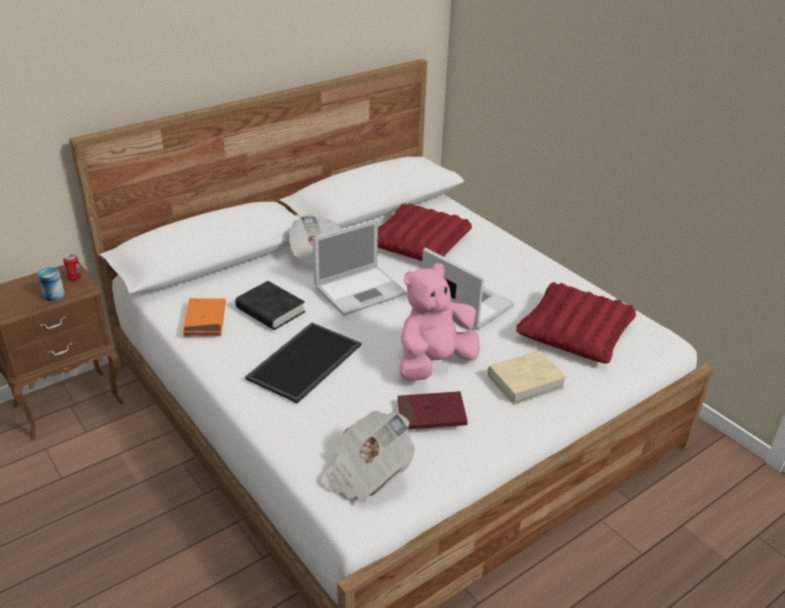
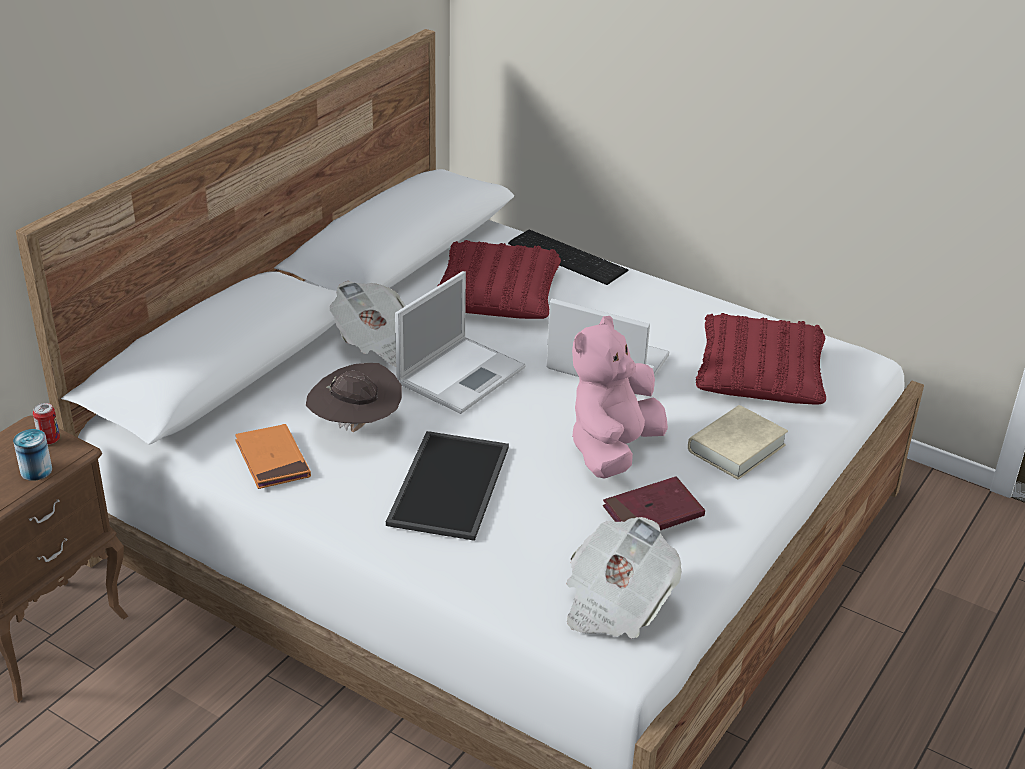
camera: 20 degrees left, 0 degrees up
(270, 310) = (356, 427): black book -> brown hat
(483, 227) = (567, 256): none -> keyboard

